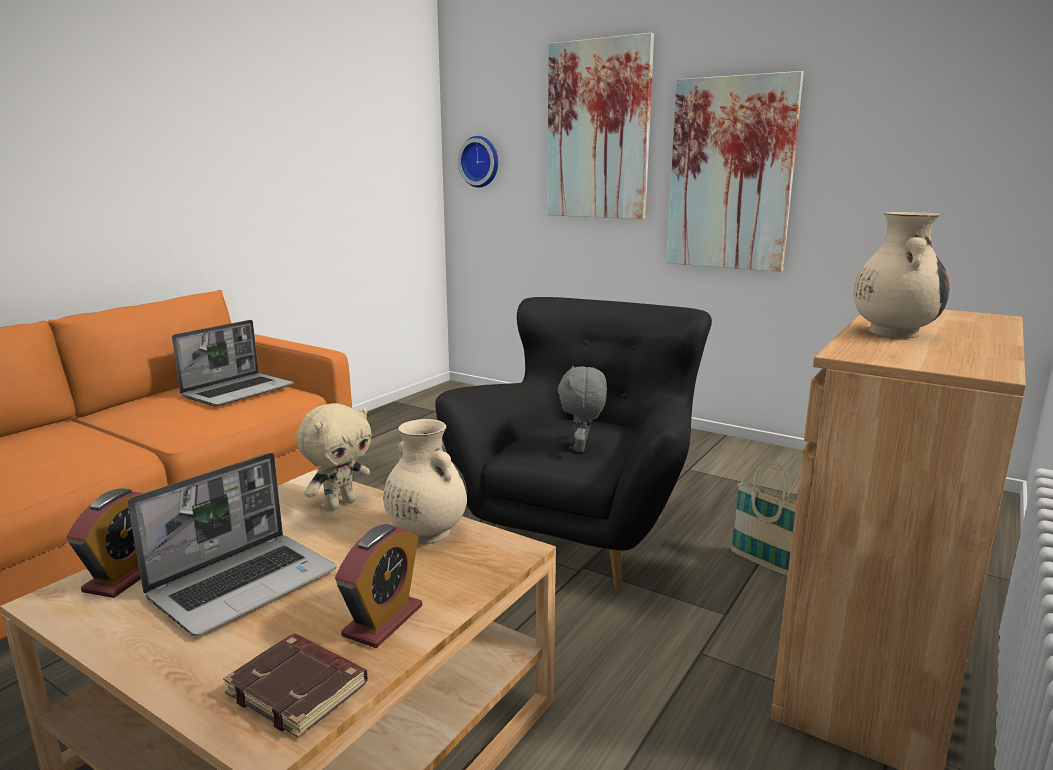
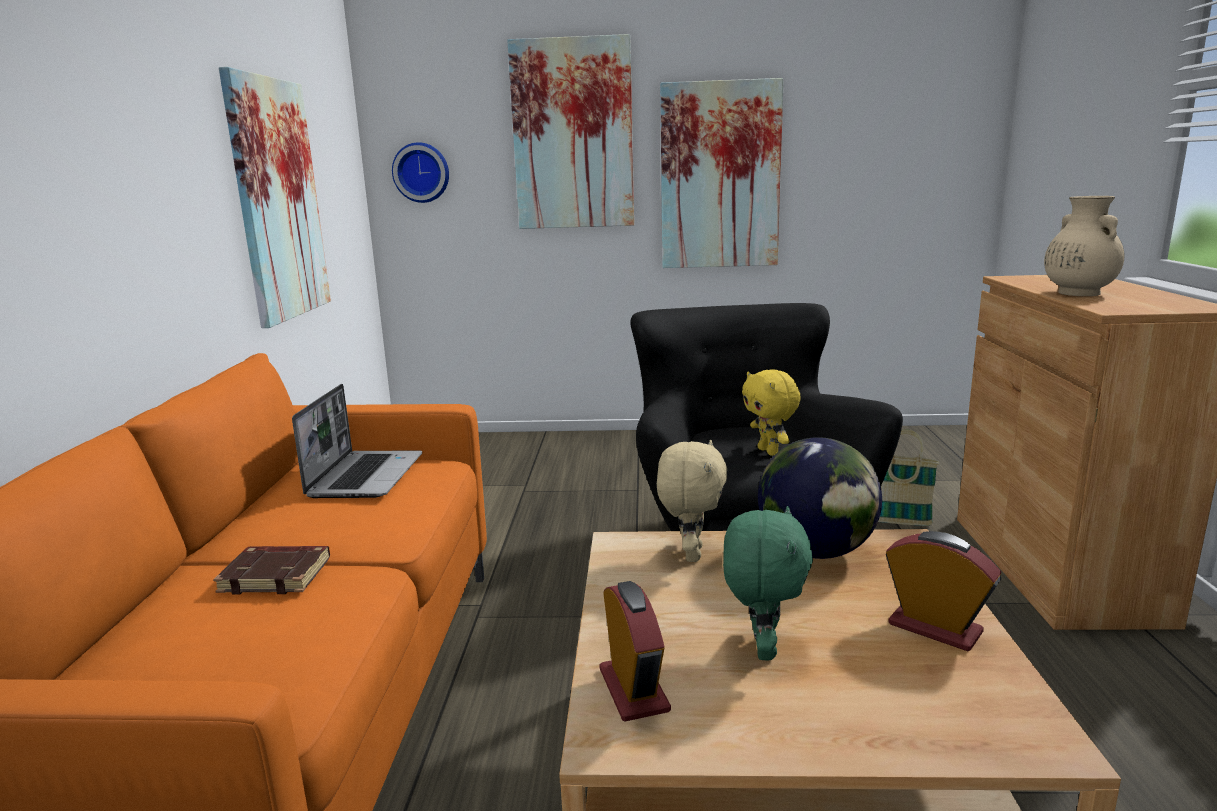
camera: 30 degrees left, 0 degrees up
(245, 583) = (762, 648): laptop -> green plush toy
(300, 690) = (992, 702): brown book -> brown book (277, 575)
(311, 178) = (277, 200): none -> picture
(383, 621) = (935, 628): alarm clock -> alarm clock turned 45 degrees counterclockwise
(426, 532) = (815, 551): beige vase -> globe
(582, 448) = (769, 451): grey plush toy -> yellow plush toy

